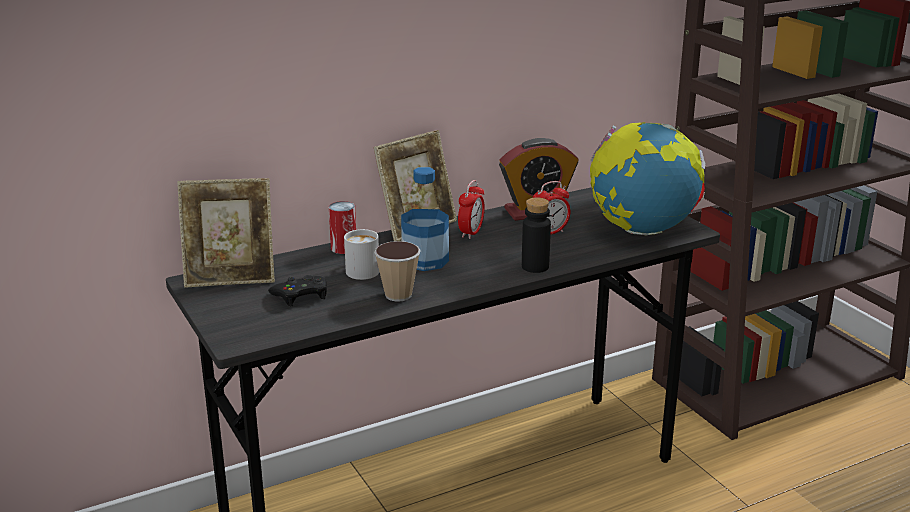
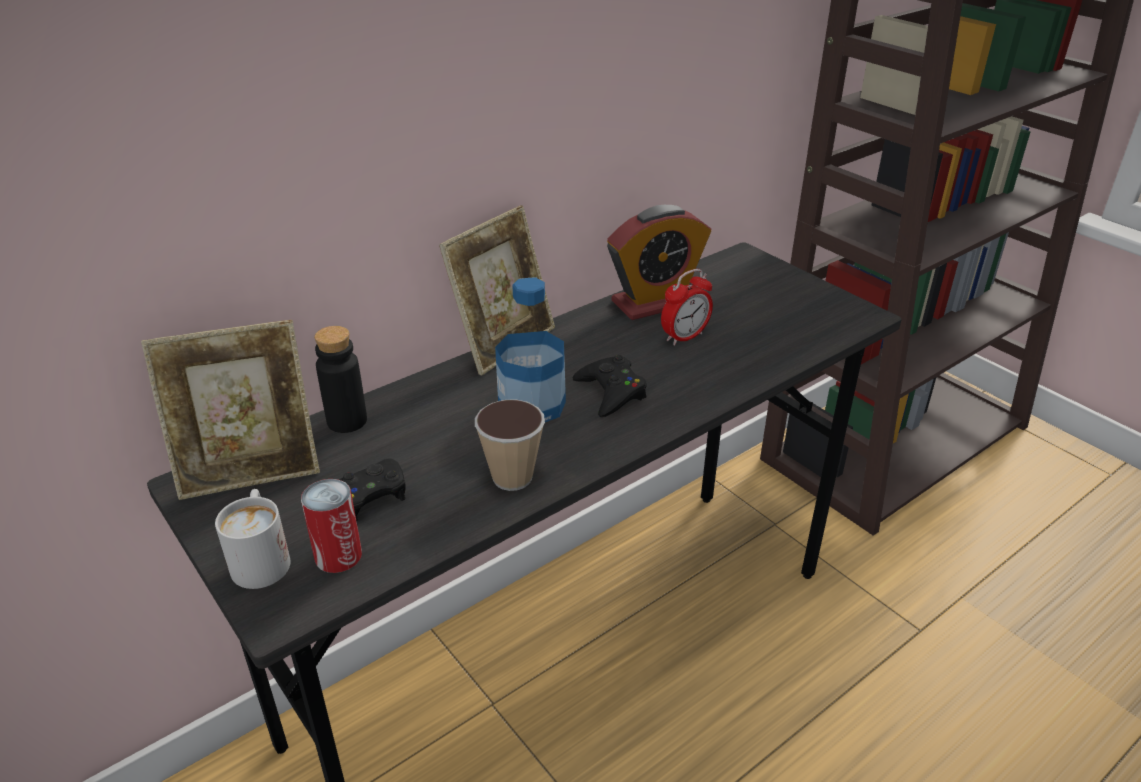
camera: 10 degrees left, 10 degrees up
(343, 248) = (409, 393): can -> can (338, 555)
(363, 268) = (447, 430): white mug -> white mug (262, 557)
(471, 233) = (580, 347): alarm clock -> none
(482, 258) = (611, 392): none -> black game controller
(535, 267) = (688, 401): black bottle -> black bottle (347, 421)
(642, 230) = (802, 321): globe -> none

